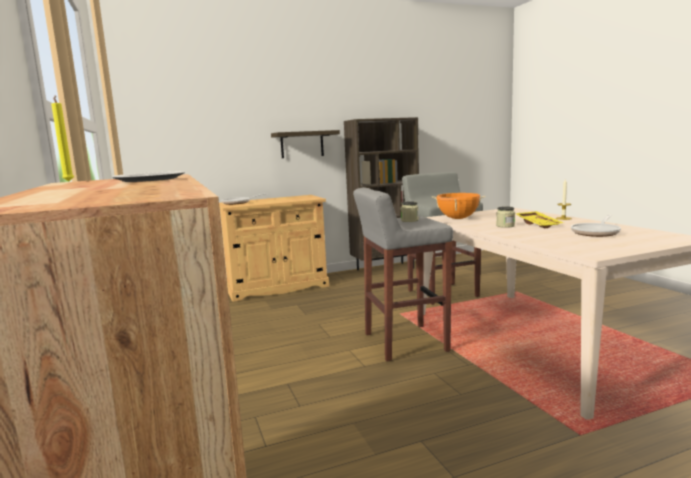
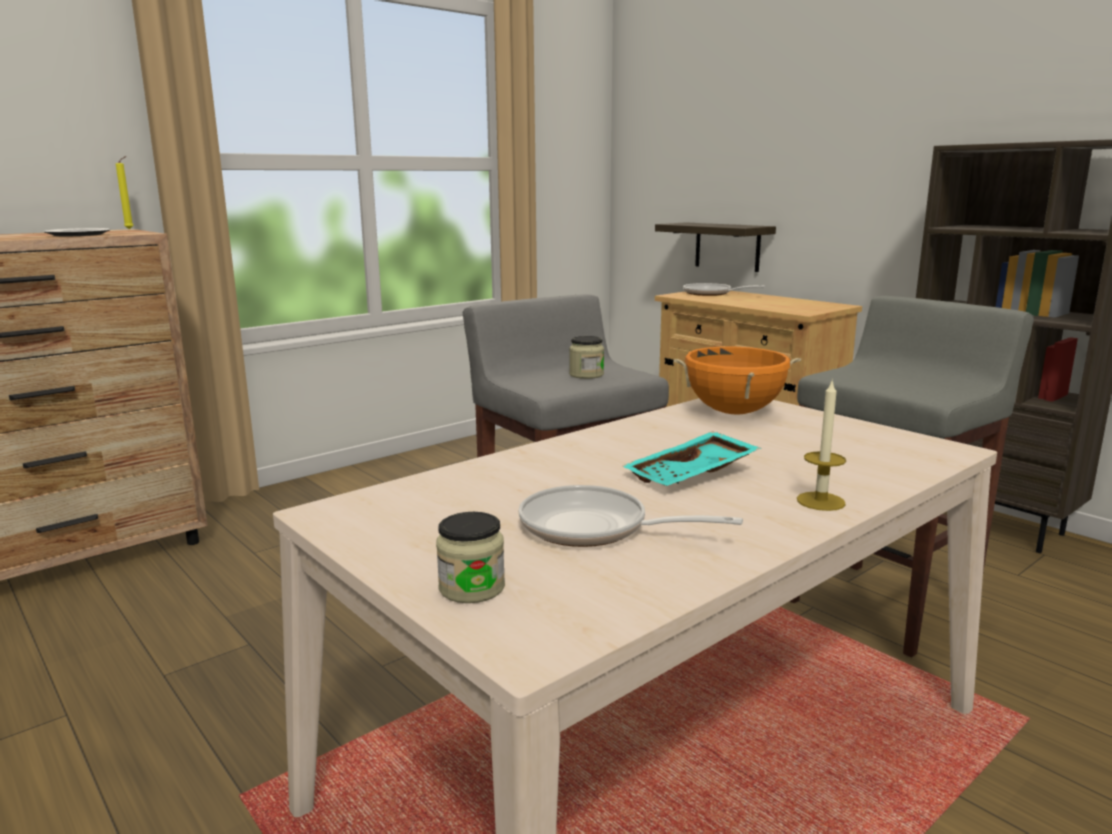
camera: 70 degrees right, 5 degrees up
(302, 144) = (867, 198): shelf -> shelf (727, 246)
(505, 226) = (654, 448): jar -> jar (471, 588)
(539, 224) = (692, 475): yellow tray -> turquoise tray

